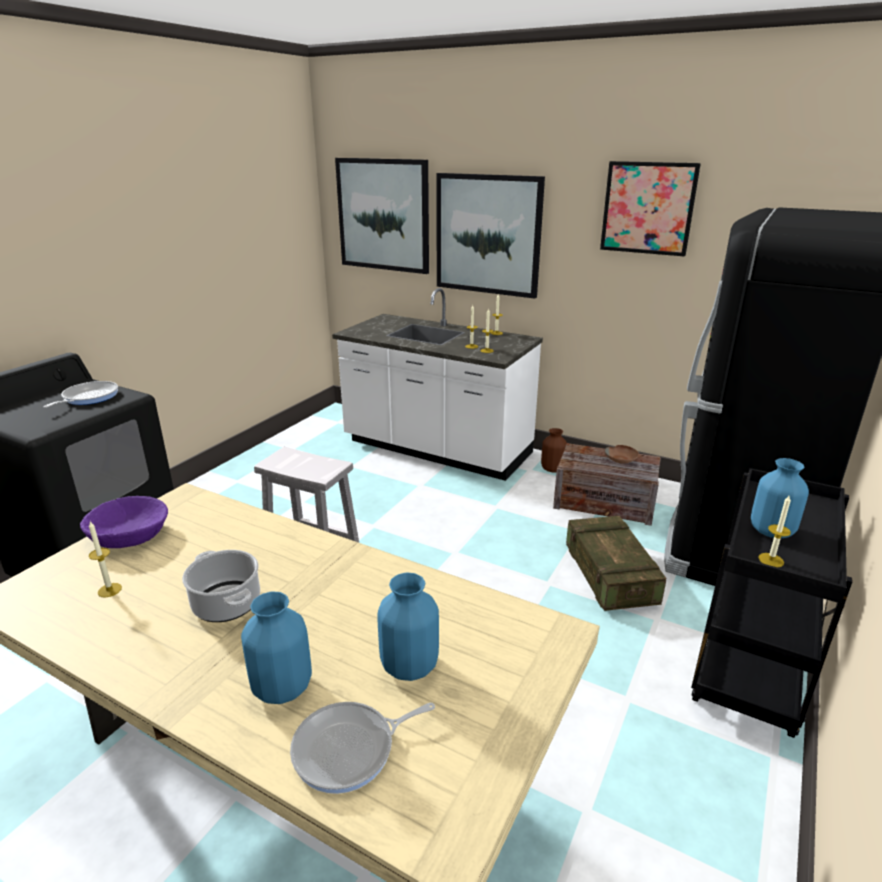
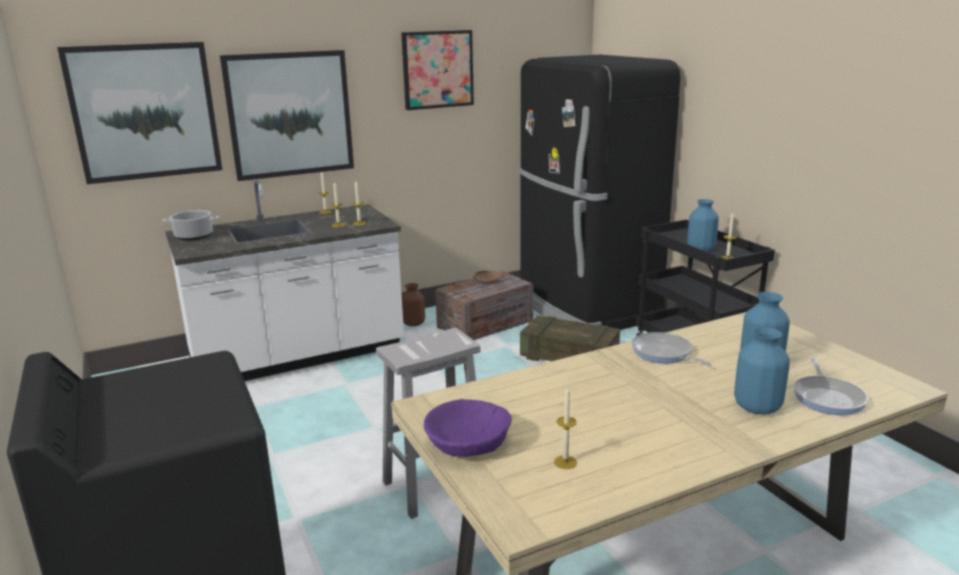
camera: 55 degrees left, 5 degrees down
(88, 397) = (166, 383): frying pan -> frying pan (664, 353)
(226, 603) = (637, 412): cooking pot -> cooking pot (193, 236)

